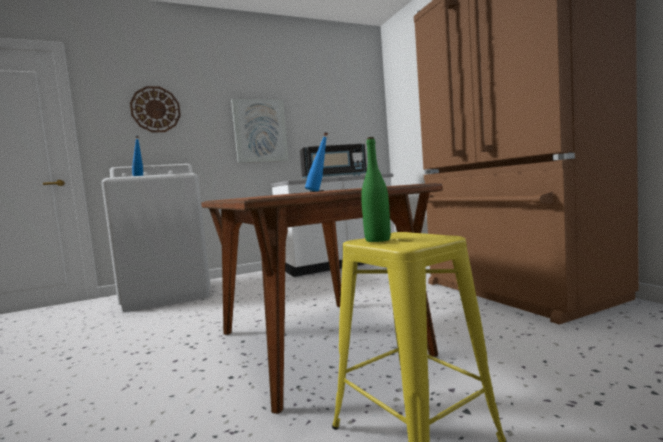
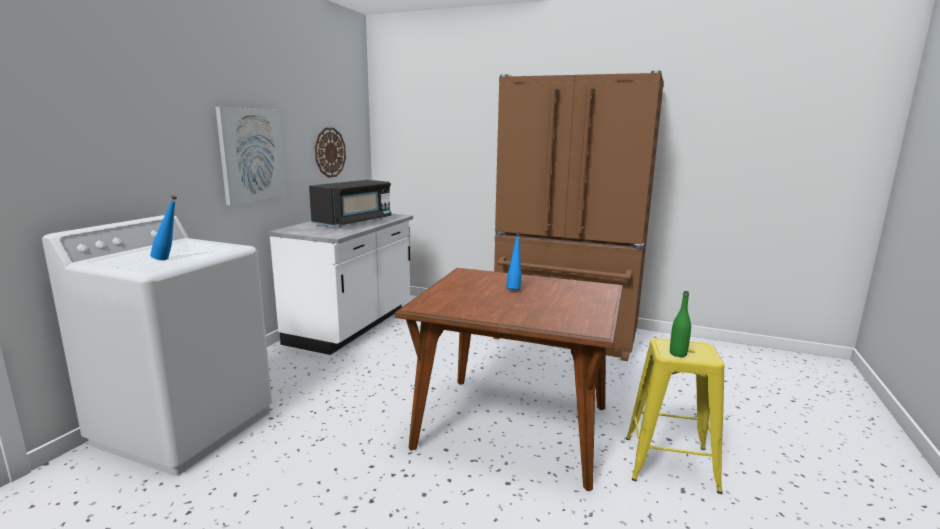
camera: 45 degrees left, 10 degrees up
(155, 109) = (107, 121): wall clock -> wall clock (330, 152)

